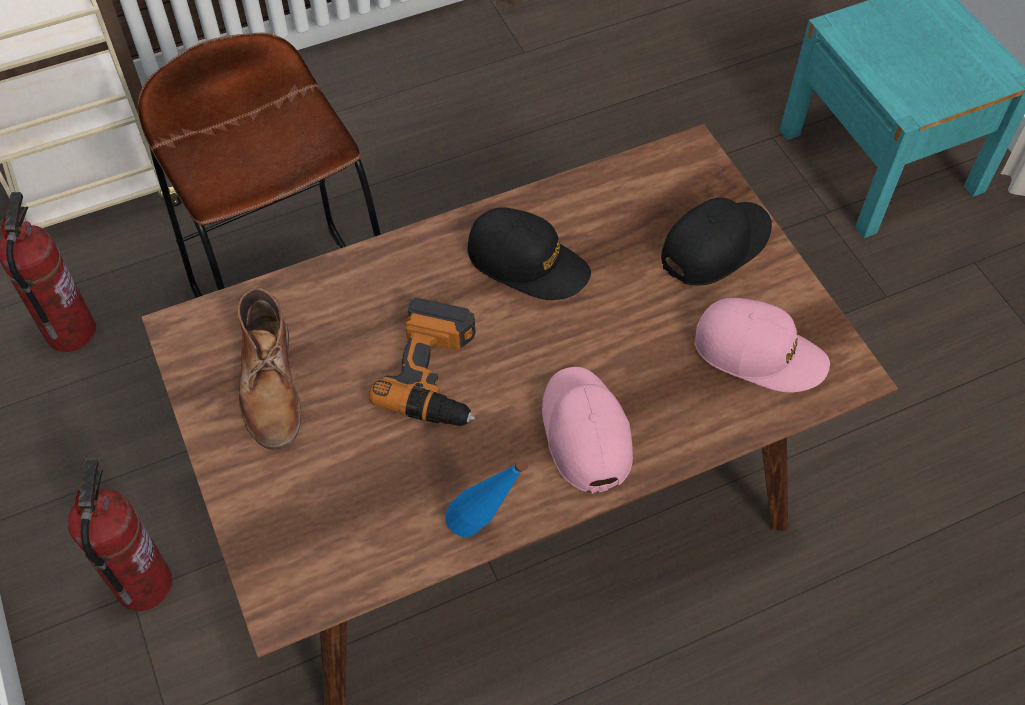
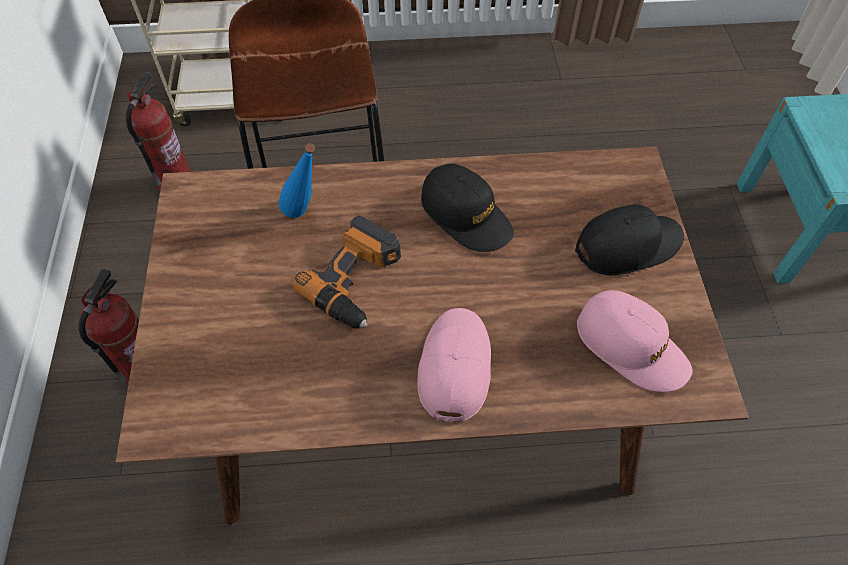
camera: 20 degrees right, 0 degrees up
(270, 385) = (228, 251): brown boot -> none
(486, 528) = (339, 419): blue bottle -> blue bottle (306, 216)

